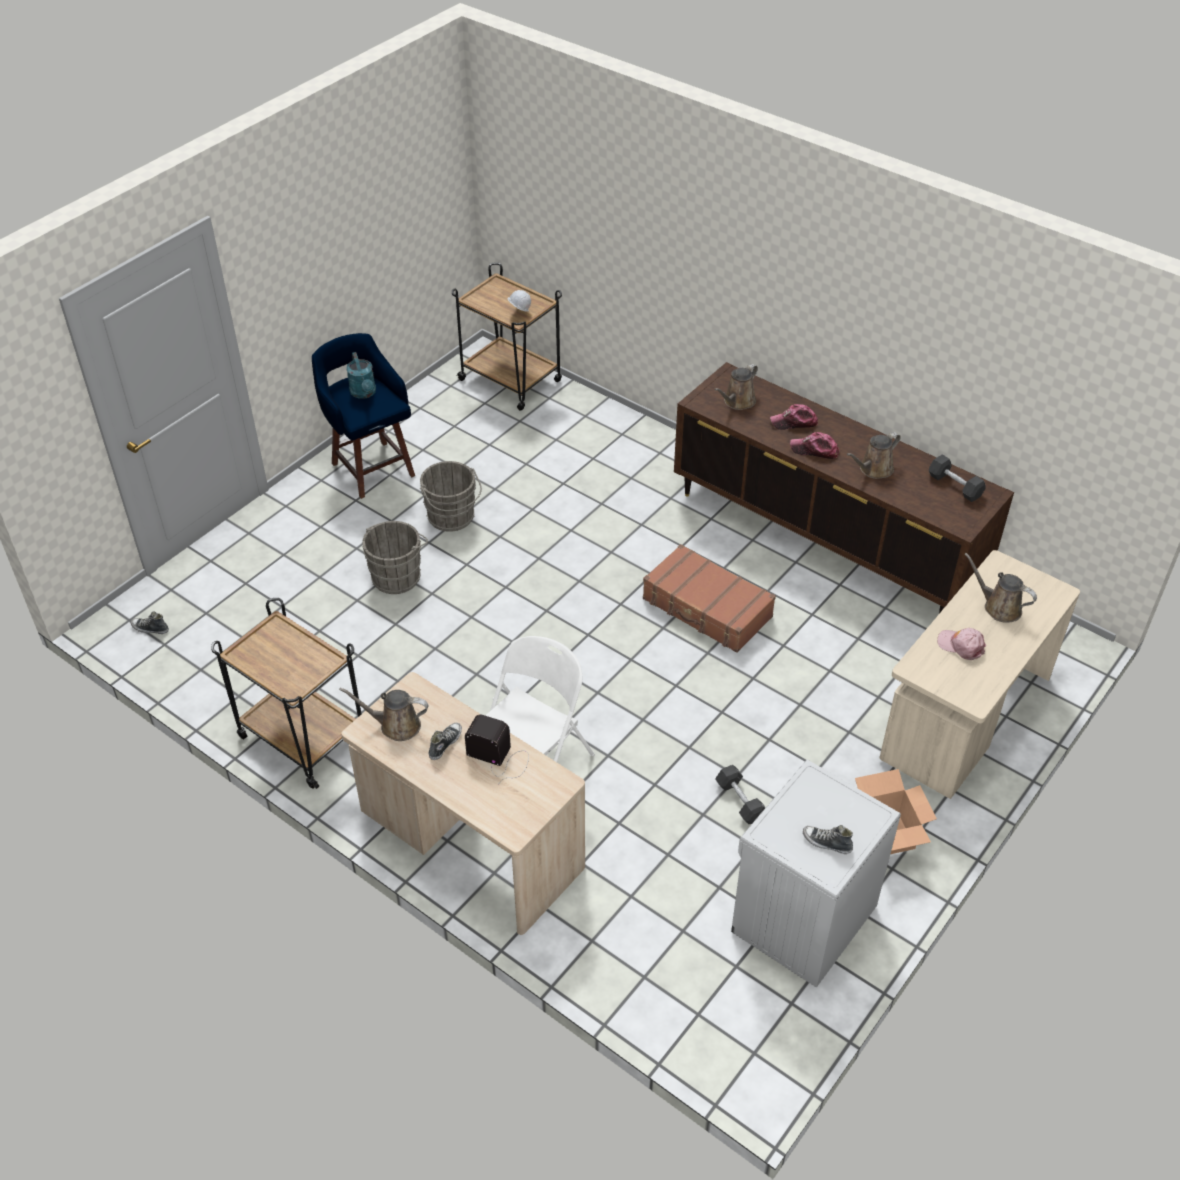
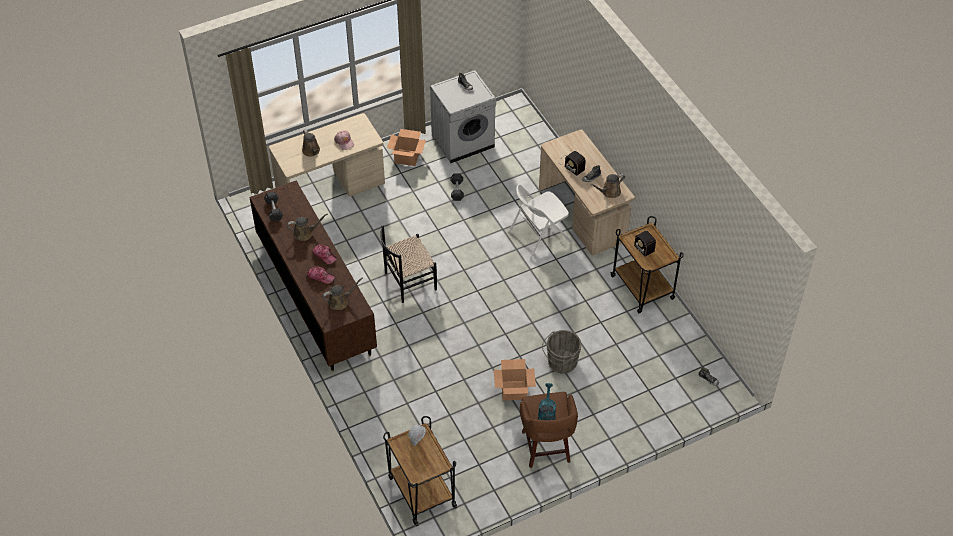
camera: 155 degrees left, 5 degrees up
(301, 660) = (641, 243): none -> radio
(371, 467) = (546, 449): blue stool -> brown stool
(396, 725) = (609, 192): brown watering can -> brown watering can turned 120 degrees clockwise
(452, 518) = (513, 390): grey bucket -> cardboard box
(707, 609) = (408, 282): brown suitcase -> black chair

